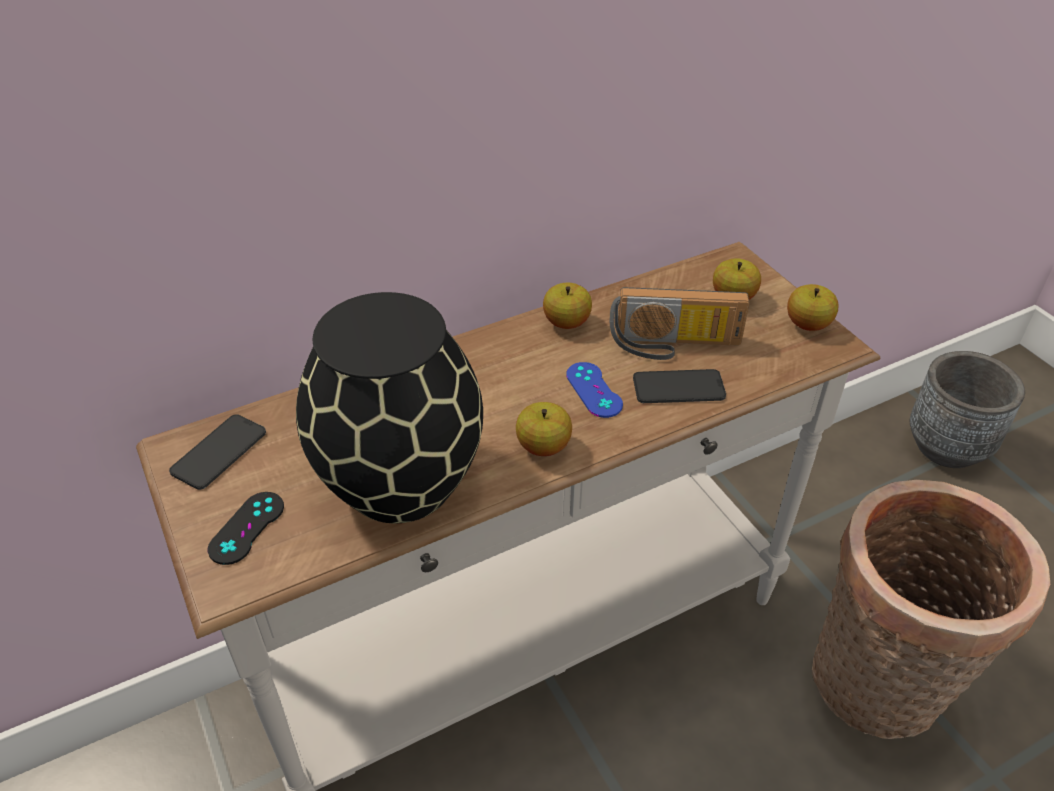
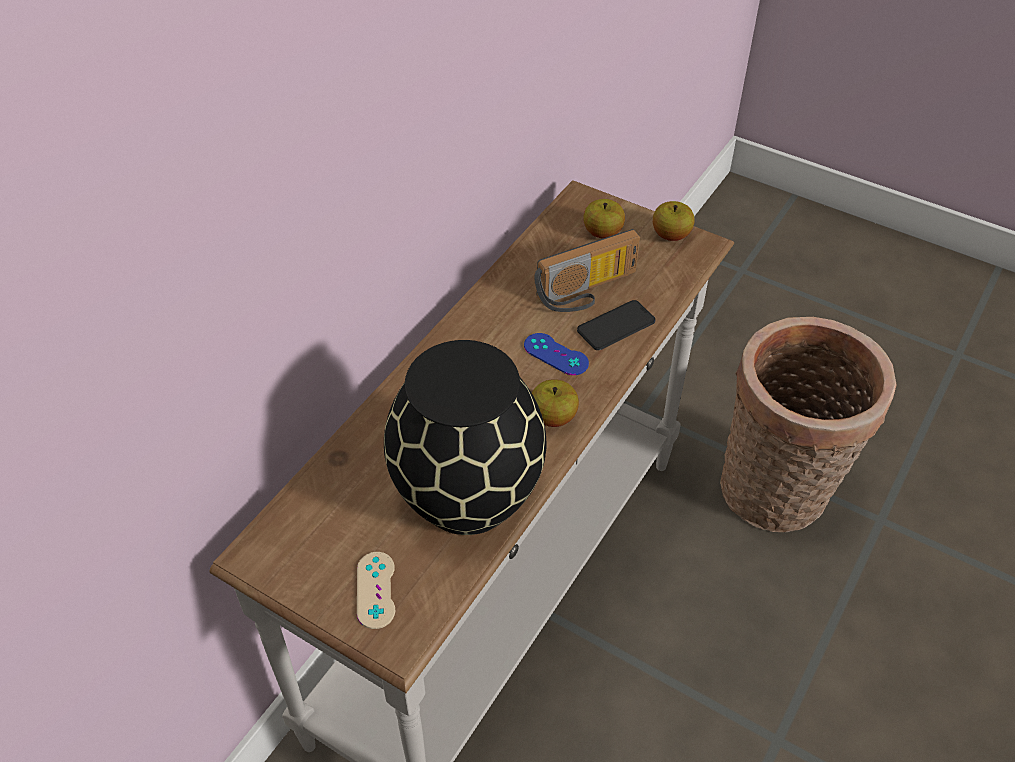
camera: 30 degrees left, 5 degrees up
(219, 452) = (295, 541): phone -> none
(247, 528) = (376, 590): black game controller -> beige game controller
(566, 323) = (492, 305): apple -> none
(947, 446) = (723, 280): grey planter -> none

